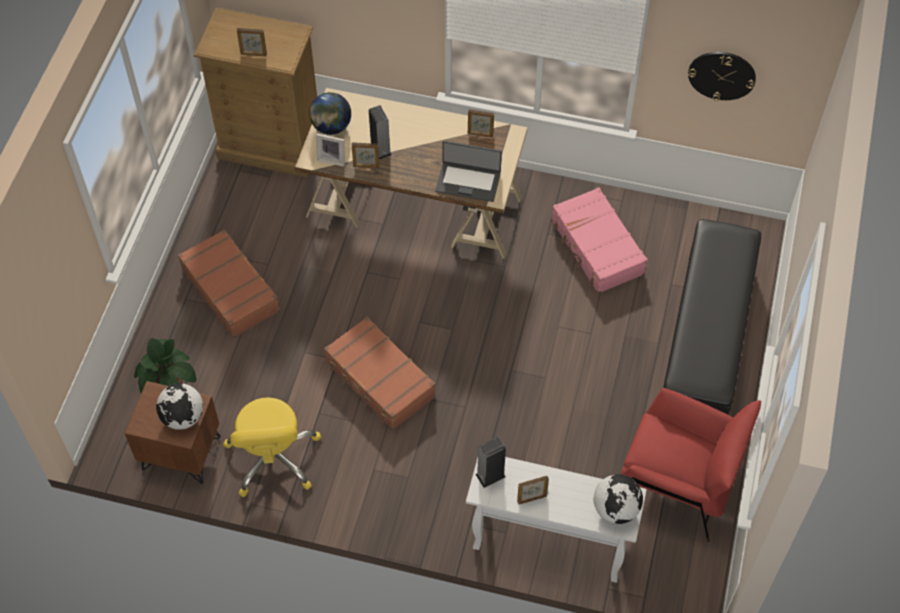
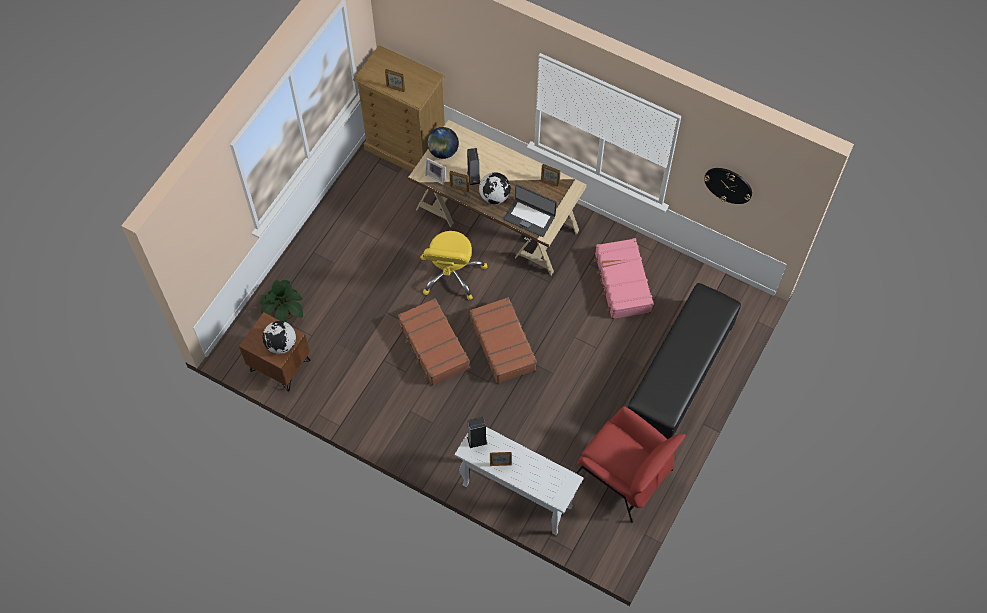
camera: 15 degrees right, 5 degrees up
(231, 289) = (347, 253): brown suitcase -> brown suitcase (503, 344)
(273, 461) = (342, 387): yellow office chair -> yellow office chair (451, 276)
(615, 509) = (557, 486): globe -> globe (494, 196)

